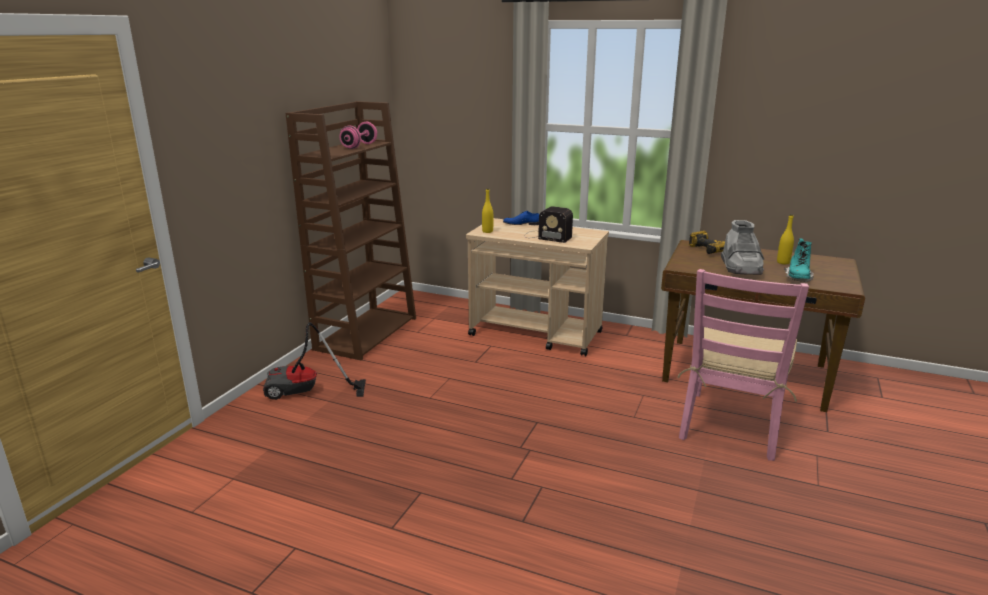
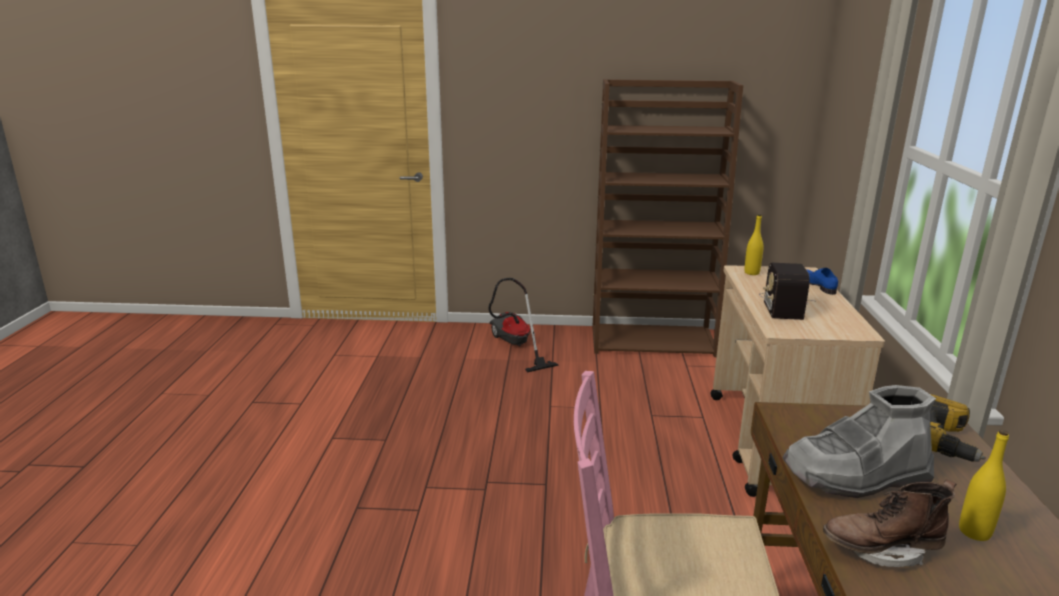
camera: 70 degrees right, 0 degrees up
(359, 146) = (687, 130): pink dumbbell -> none
(798, 278) = (880, 550): turquoise boot -> brown boot

